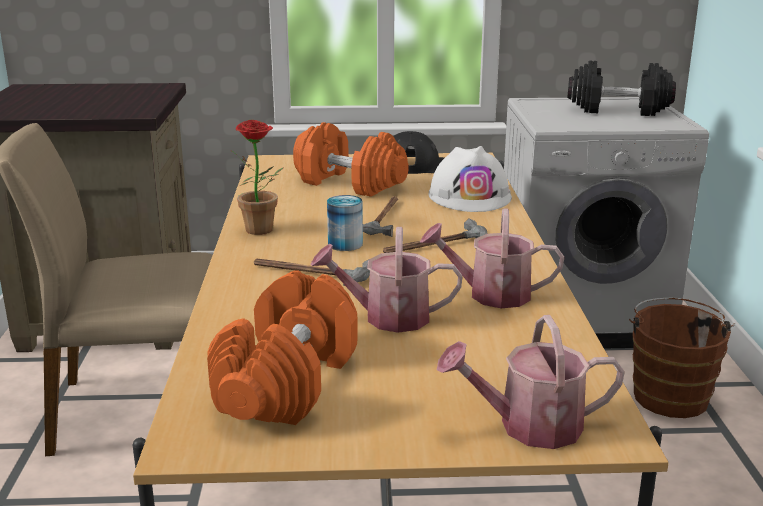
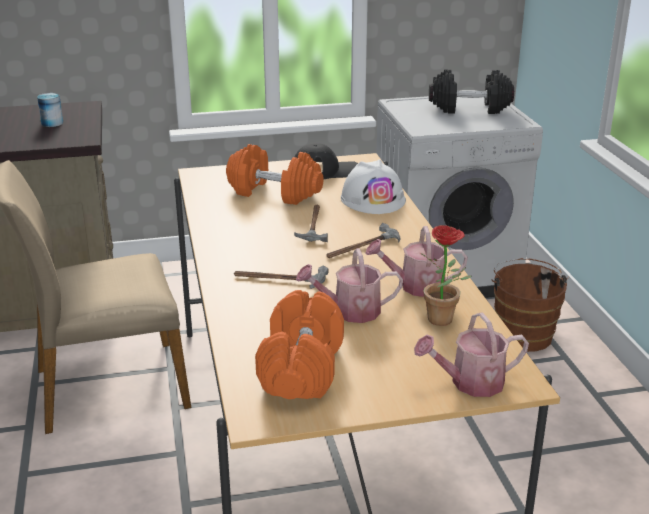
camera: 10 degrees left, 5 degrees up
(262, 231) = (226, 245): potted plant -> potted plant (445, 321)
(345, 244) = (294, 251): can -> can (52, 123)

